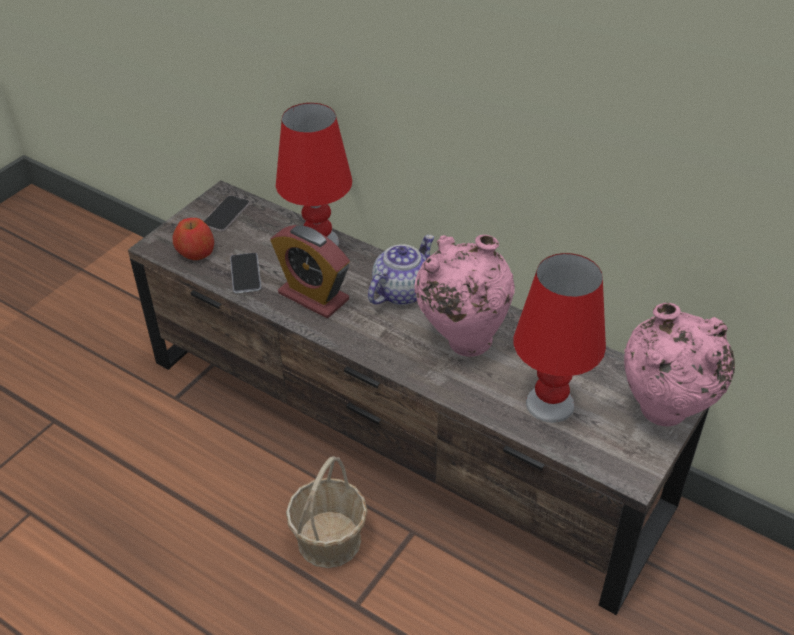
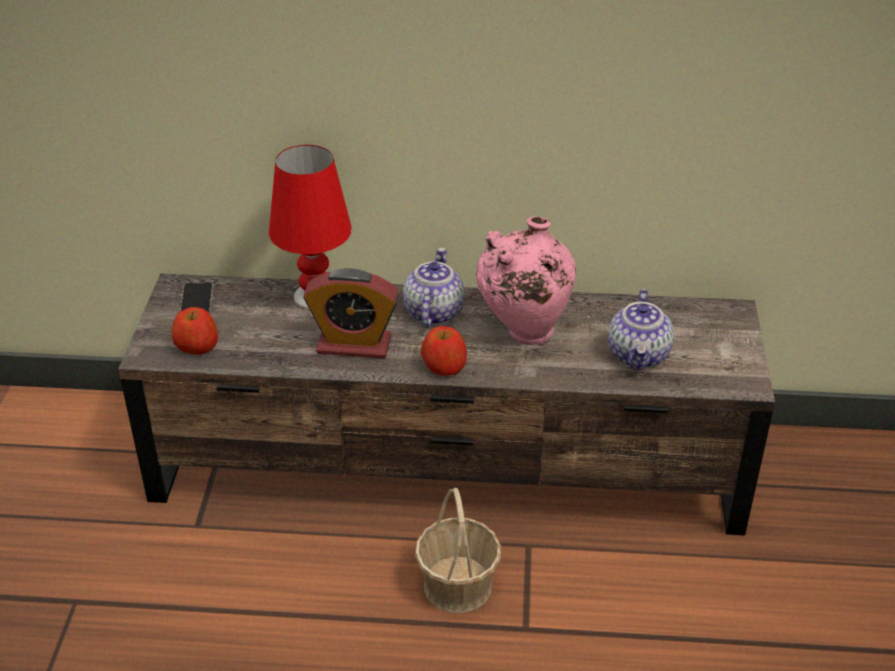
camera: 30 degrees left, 5 degrees down
(245, 274) = (267, 348): phone -> none
(370, 344) = (444, 366): none -> apple
(550, 404) = (639, 355): red table lamp -> teapot
(663, 416) = (733, 331): pink vase -> none

